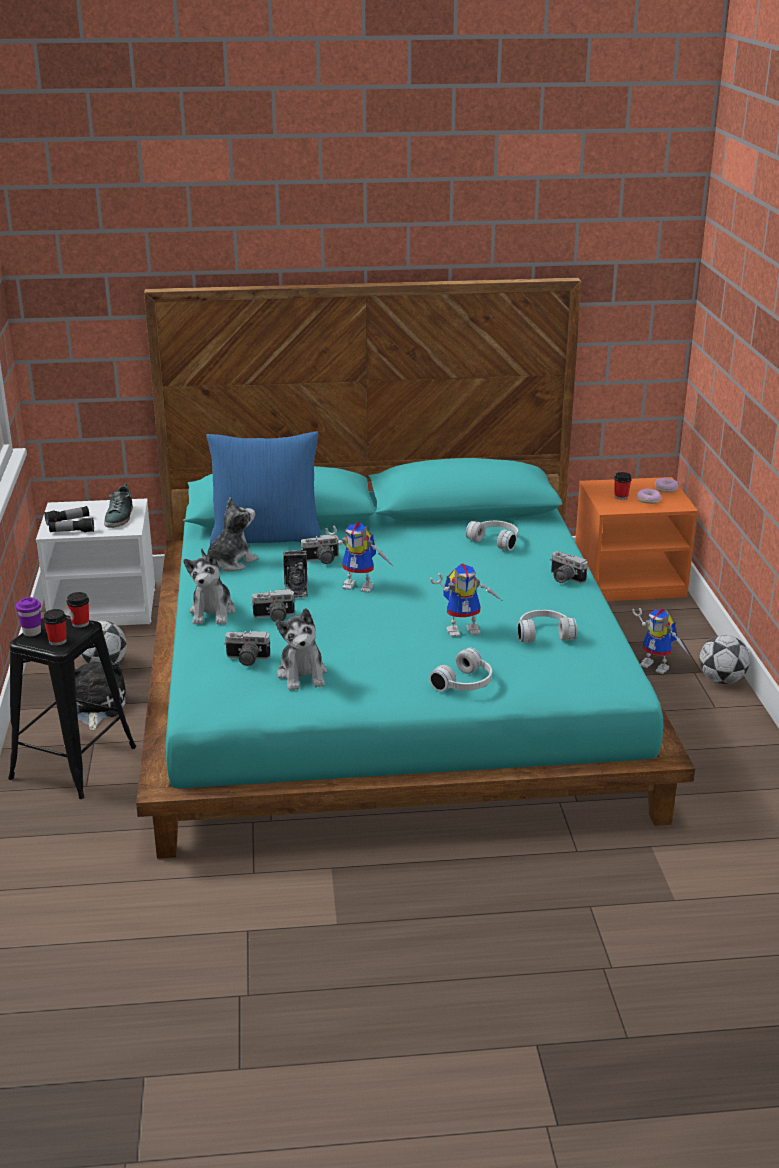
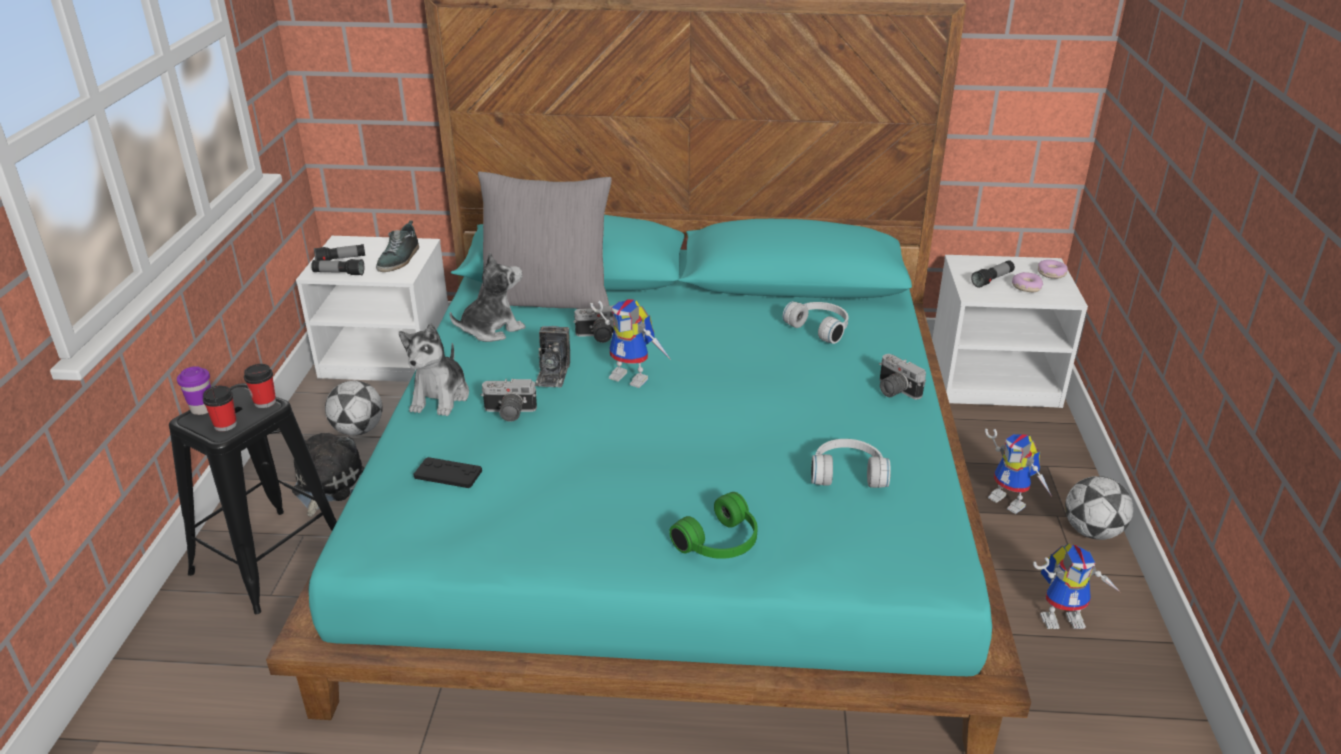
camera: 10 degrees right, 5 degrees up
(246, 660) = (448, 474): camera -> black game controller
(266, 537) = (547, 299): blue pillow -> grey pillow
(302, 674) = (512, 503): plush toy -> none
(464, 629) = (745, 454): toy robot -> toy robot (1063, 616)
(466, 684) = (721, 543): white headphones -> green headphones
(621, 497) = (992, 280): cup -> flashlight
(629, 581) = (994, 378): orange nightstand -> white nightstand

